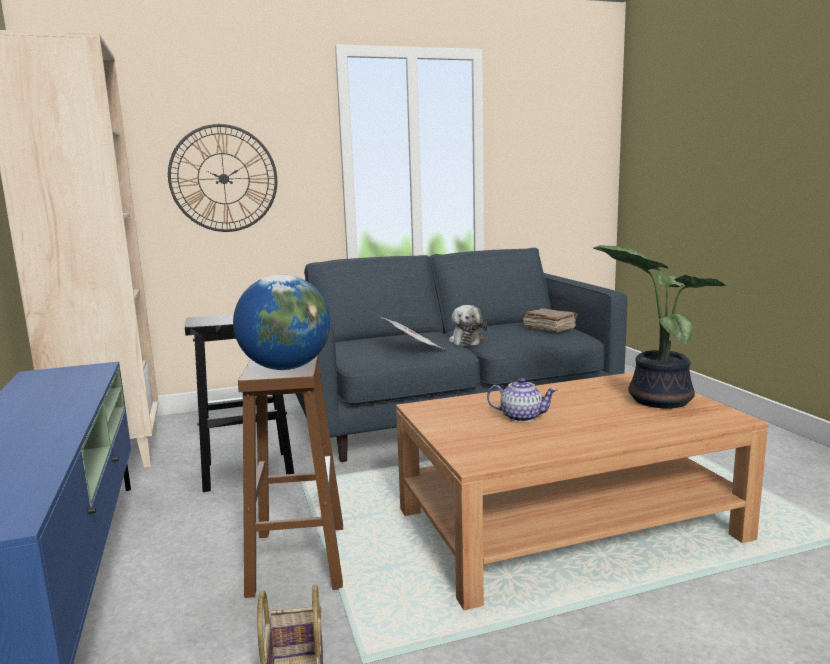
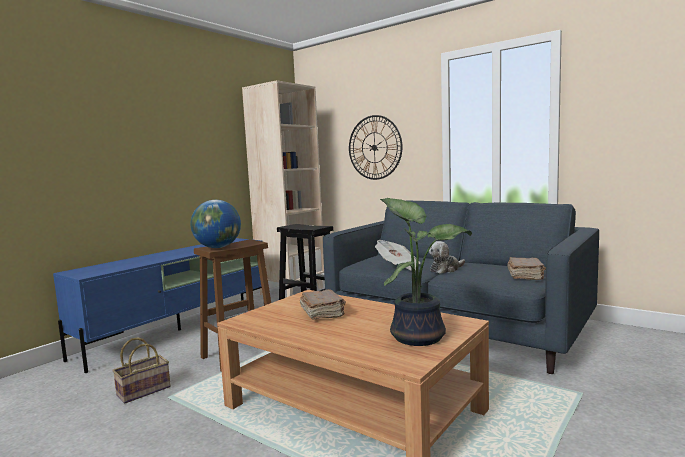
camera: 55 degrees right, 5 degrees down
(521, 417) = (322, 313): teapot -> brown book

